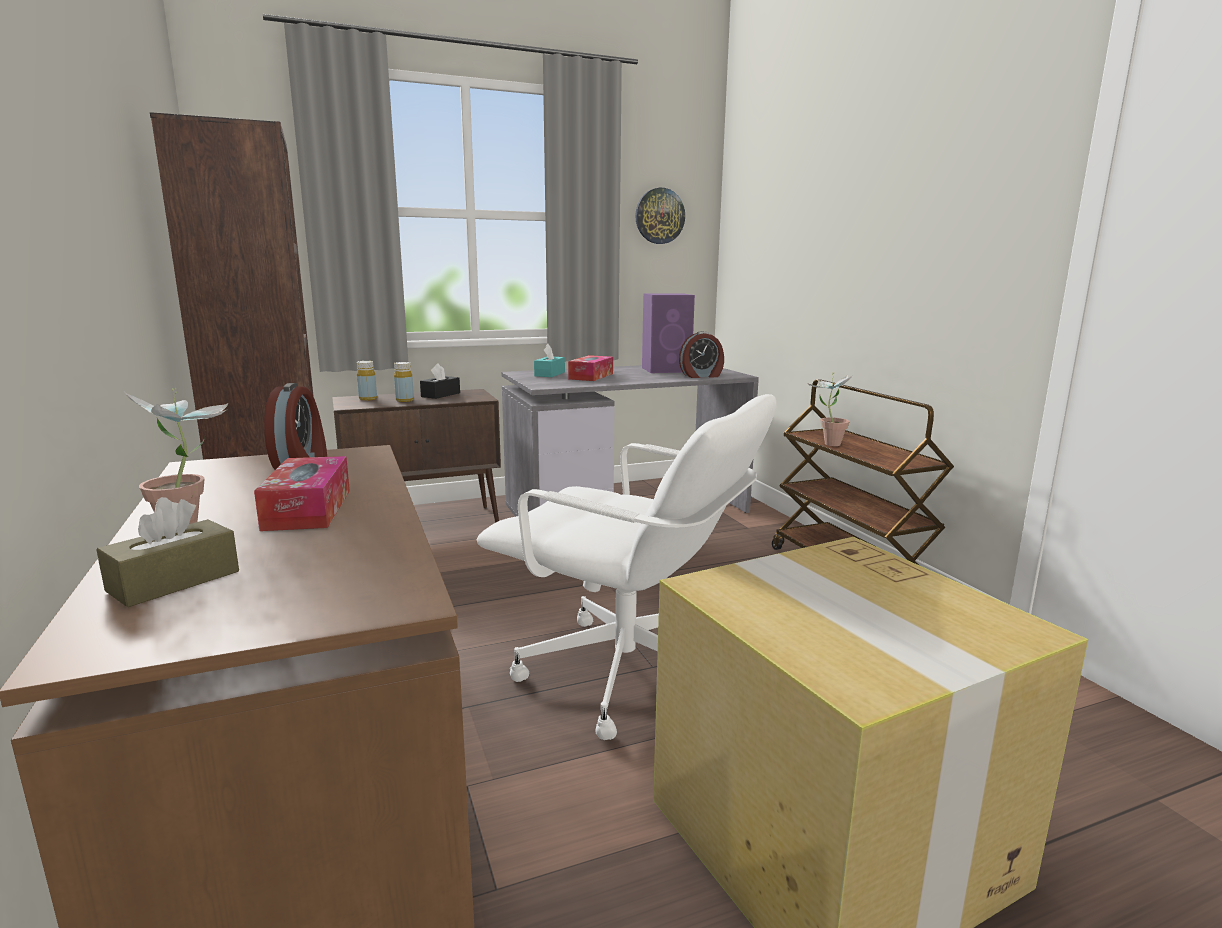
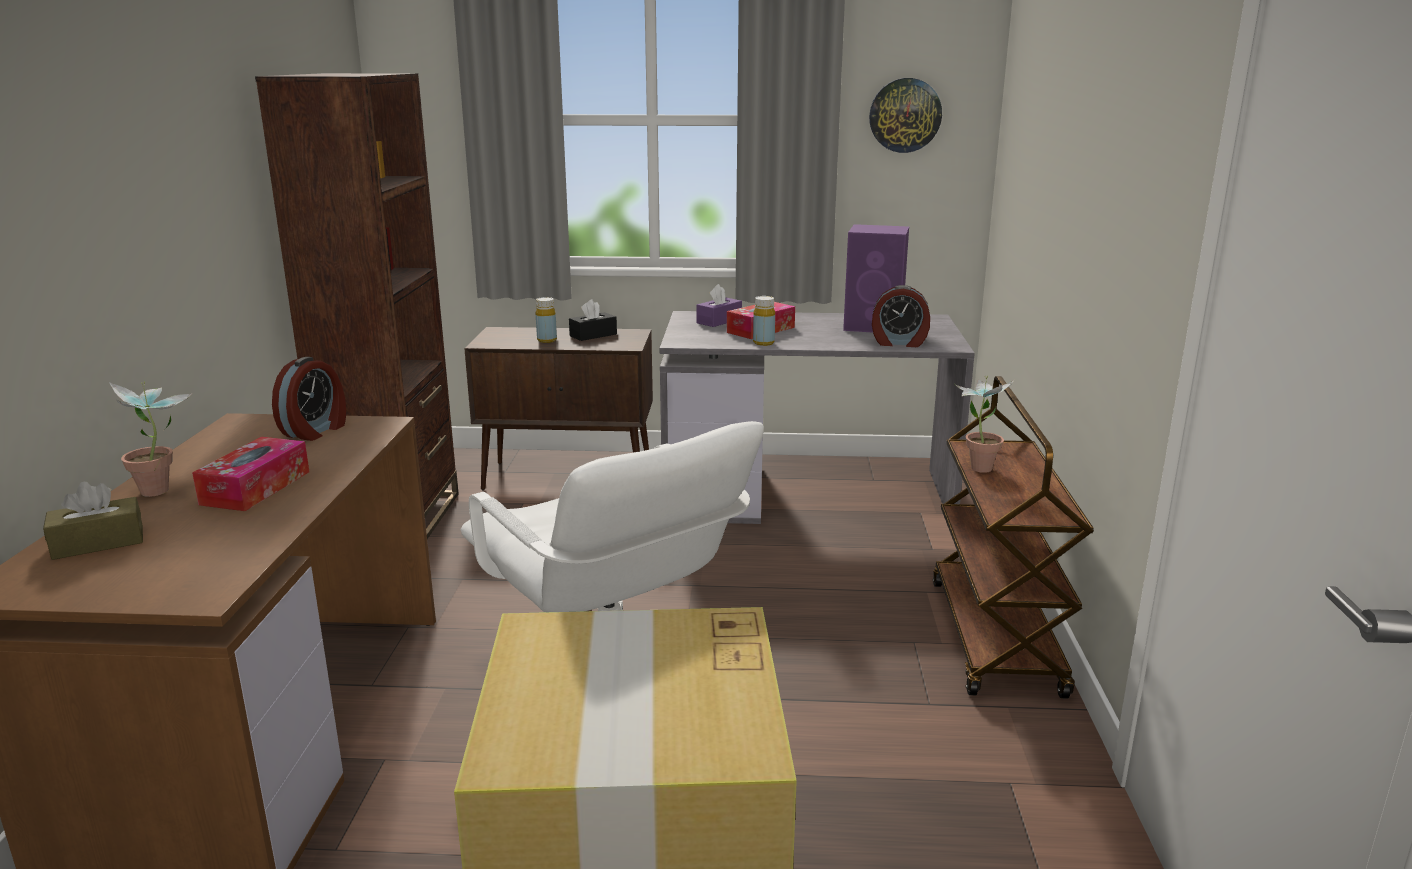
camera: 25 degrees right, 5 degrees up
(368, 399) = (515, 334): yellow bottle -> yellow bottle (763, 343)
(549, 374) = (719, 321): turquoise tissue box -> purple tissue box

